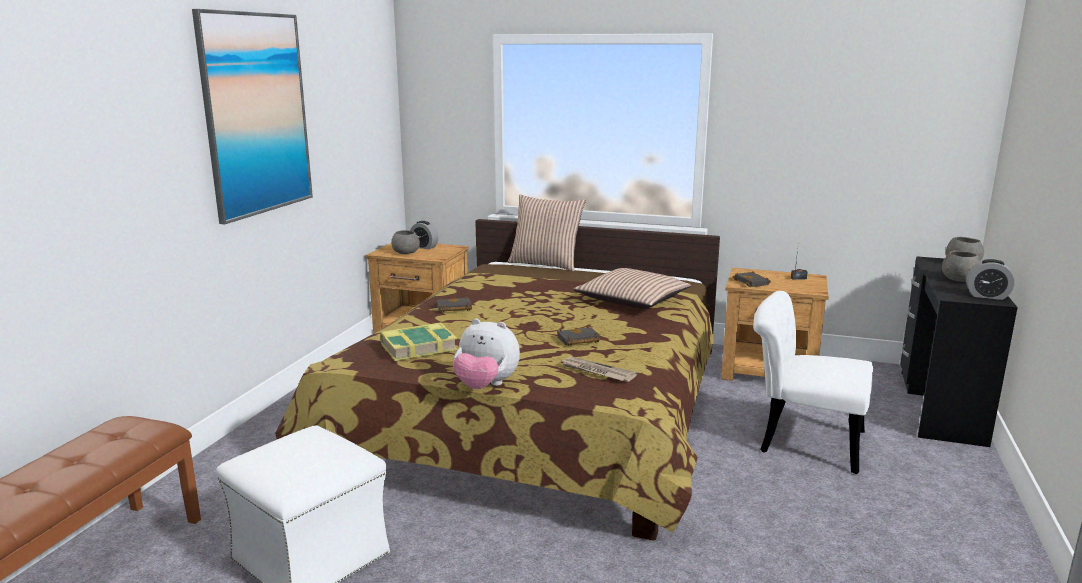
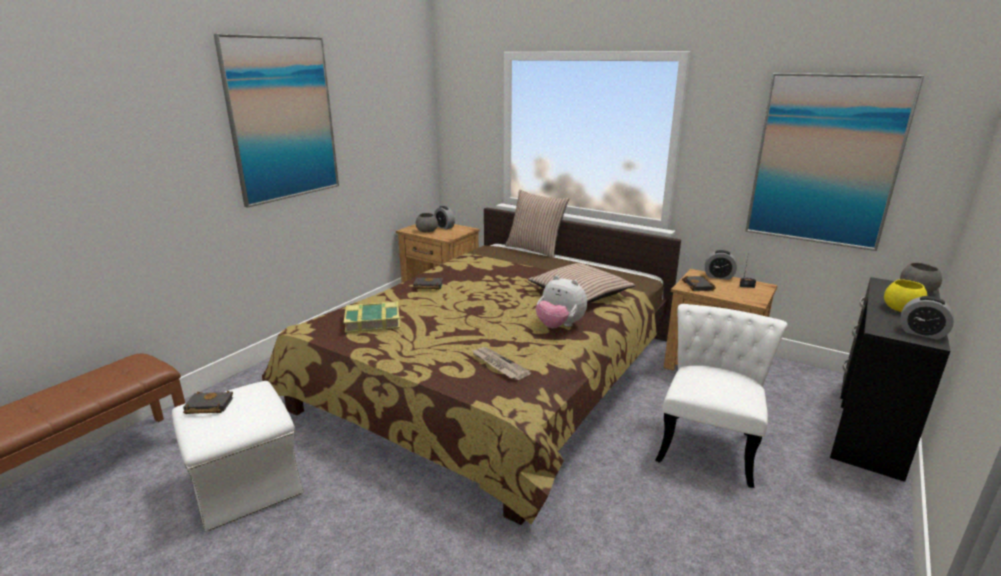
camera: 15 degrees right, 5 degrees up
(486, 386) = (397, 367): plush toy -> plush toy (559, 326)
(577, 340) = (504, 330): black book -> black book (207, 407)
(765, 272) = (718, 276): none -> alarm clock
(801, 440) = (708, 442): white chair -> white chair turned 75 degrees clockwise
(859, 142) = (825, 161): none -> picture
(959, 279) = (901, 309): grey bowl -> yellow bowl

